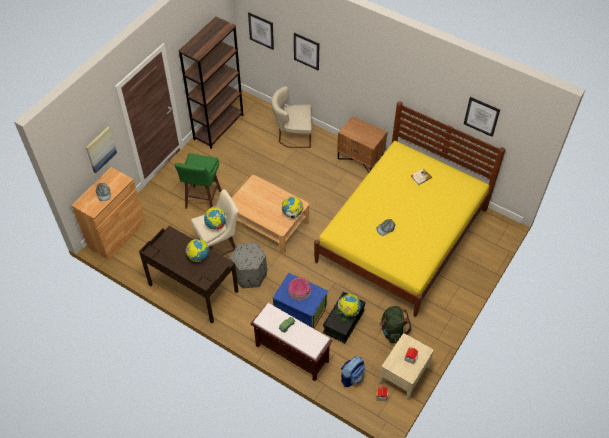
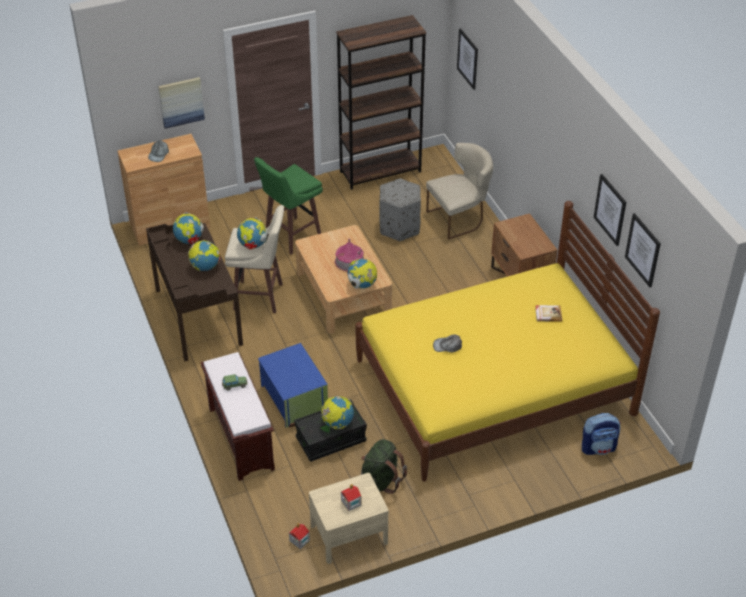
camera: 35 degrees right, 10 degrees down
(170, 243) = (189, 240): none -> globe
(249, 275) = (270, 335): grey ottoman -> grey ottoman (399, 227)
(292, 136) = (459, 218): beige chair -> beige chair turned 120 degrees clockwise
(299, 290) = (294, 367): toy house -> toy house (349, 261)
(306, 51) = (501, 99): picture -> picture (610, 209)
(352, 377) = (285, 501): backpack -> backpack (598, 447)

